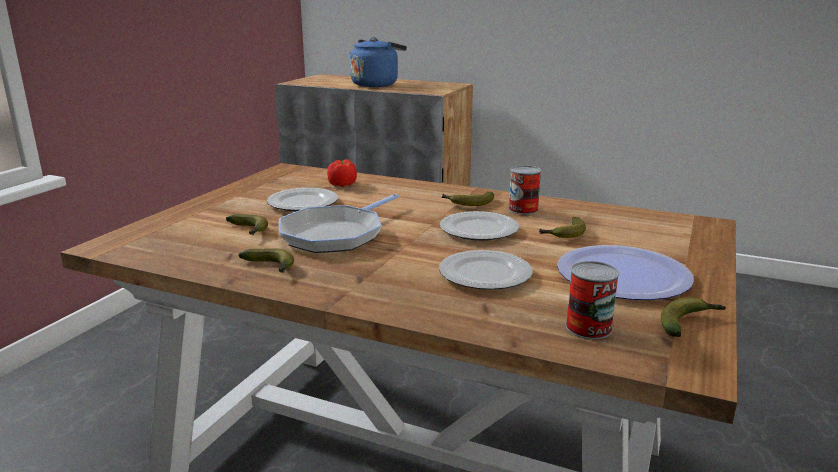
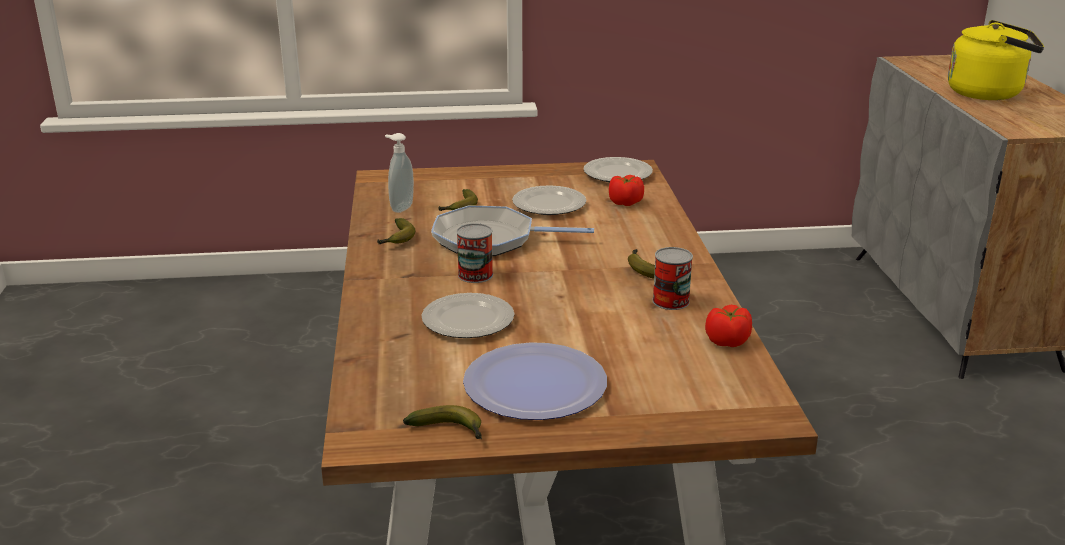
camera: 60 degrees right, 5 degrees up
(200, 252) = (400, 208): none -> soap dispenser
(376, 84) = (989, 93): blue kettle -> yellow kettle
(478, 230) = (576, 293): plate -> plate (617, 174)
(564, 235) = (616, 337): banana -> none
(588, 327) = (401, 385): can -> can (475, 275)
(598, 210) = (727, 341): none -> tomato

